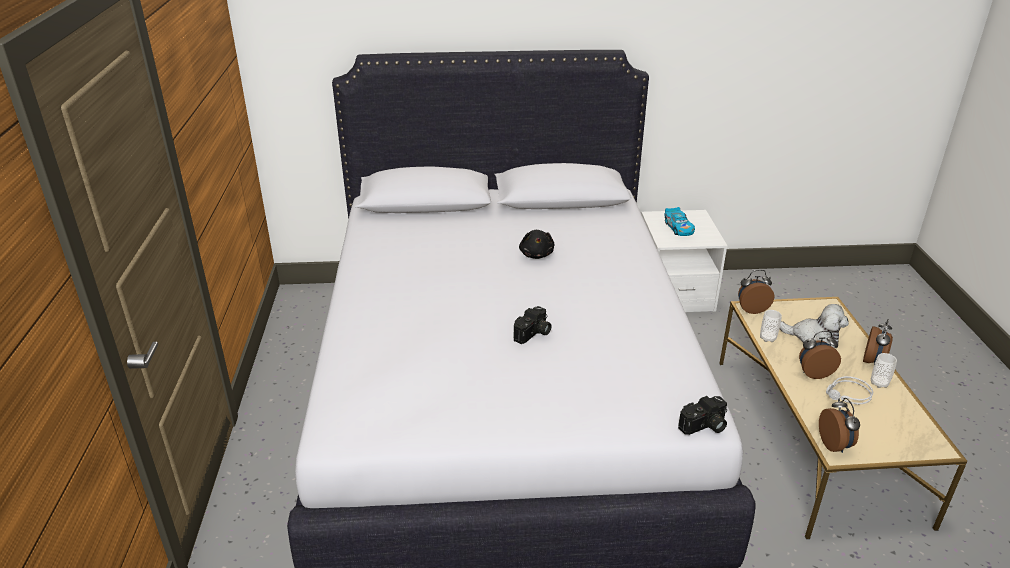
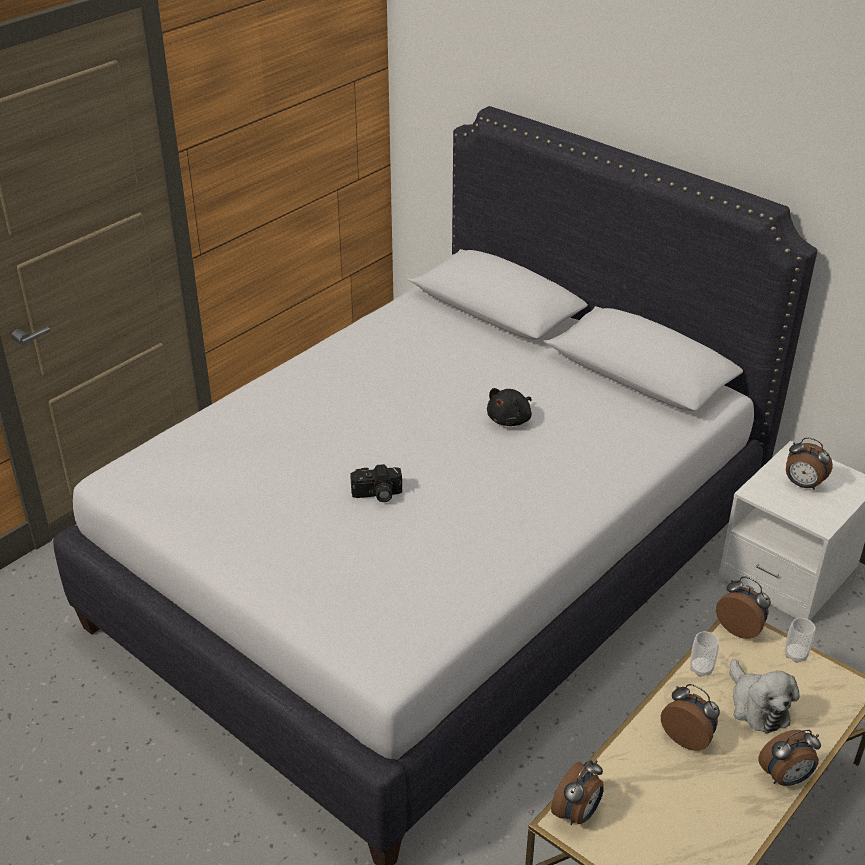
camera: 45 degrees right, 5 degrees up
(678, 228) = (802, 484): toy car -> alarm clock
(704, 427) = (374, 672): camera -> none
(848, 395) = (684, 785): grey headphones -> none
(879, 383) = (747, 802): cup -> cup (795, 655)

